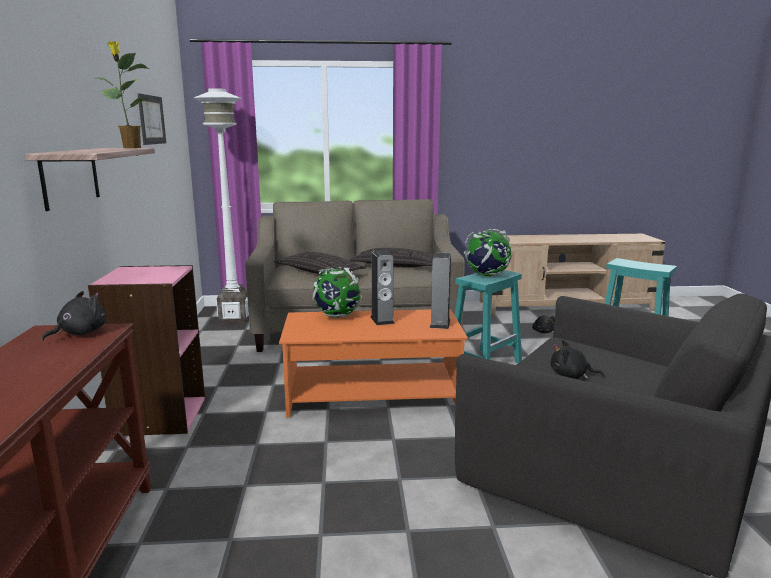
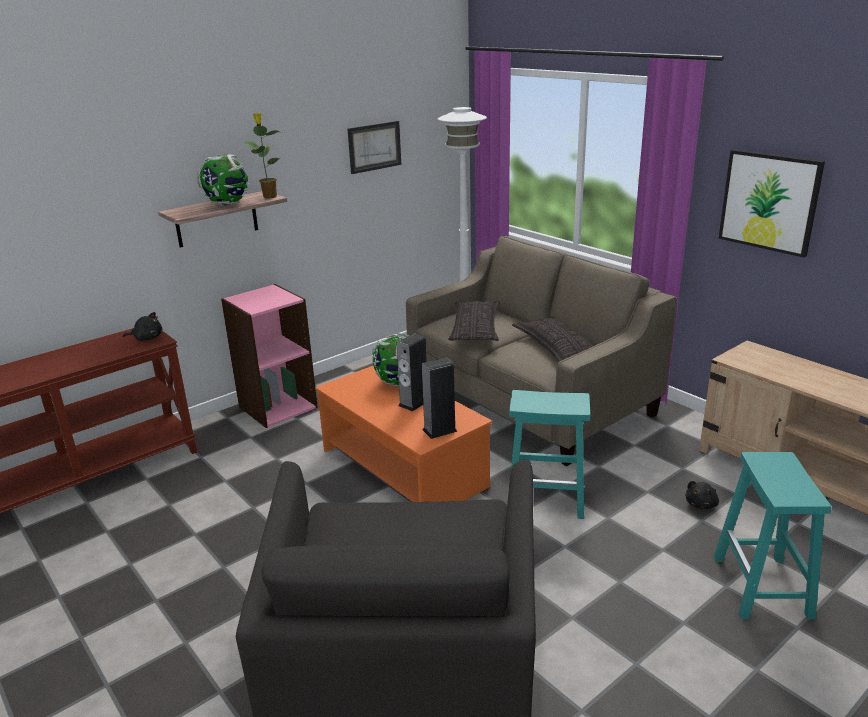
camera: 55 degrees right, 10 degrees up
(484, 138) = (769, 201): none -> picture
(487, 275) = (548, 400): globe -> globe (227, 204)
(571, 376) = (377, 534): black plush toy -> none

